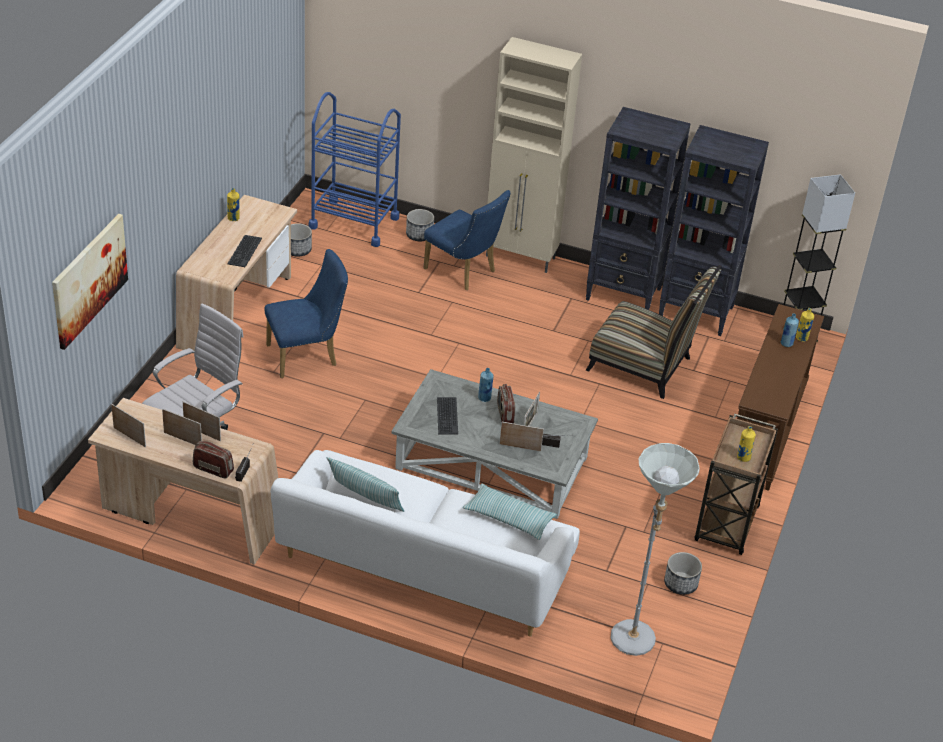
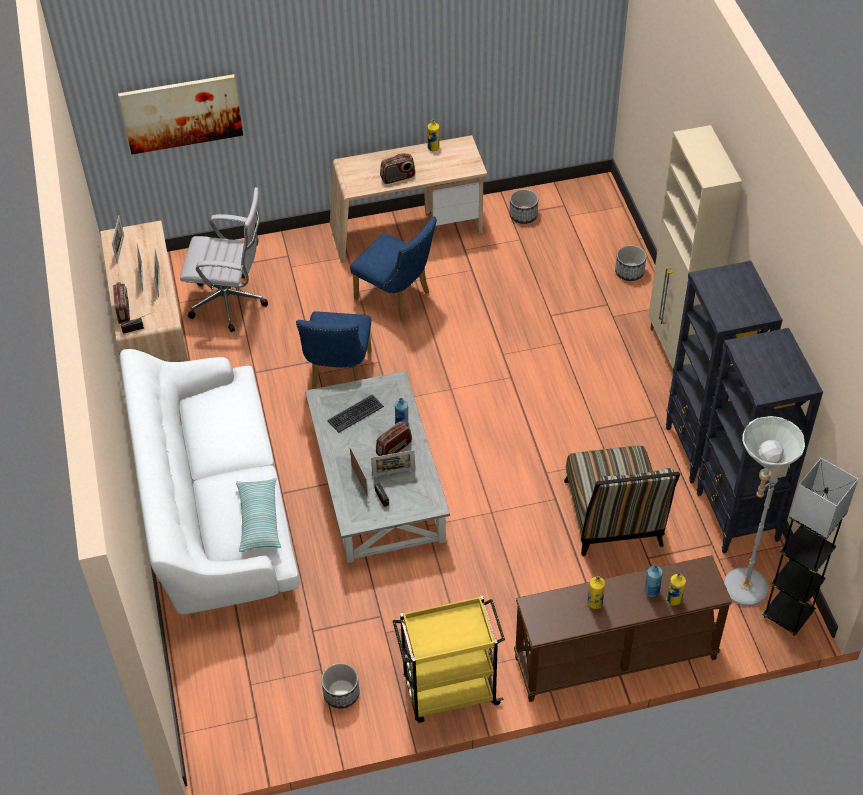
camera: 60 degrees right, 10 degrees up
(244, 251) = (398, 177): keyboard -> radio
(354, 222) = (598, 225): blue cart -> none
(365, 498) = (205, 418): pillow -> none
(464, 272) = (610, 328): blue chair -> blue chair (339, 375)
(633, 646) = (235, 697): grey floor lamp -> grey floor lamp (737, 592)
(726, 525) = (449, 691): brown cart -> yellow cart
(743, 457) = (436, 636): yellow bottle -> yellow bottle (595, 603)

